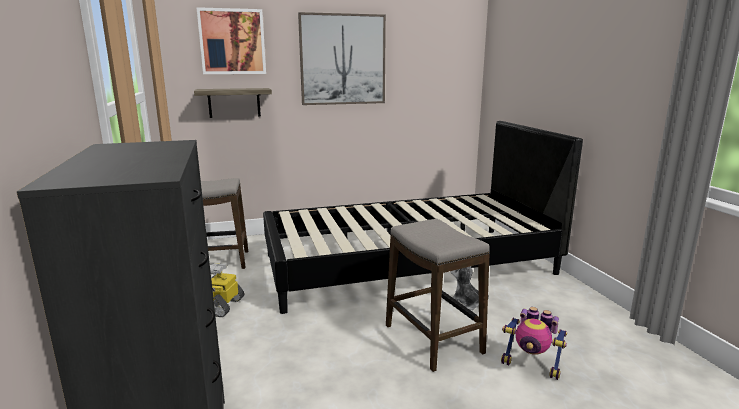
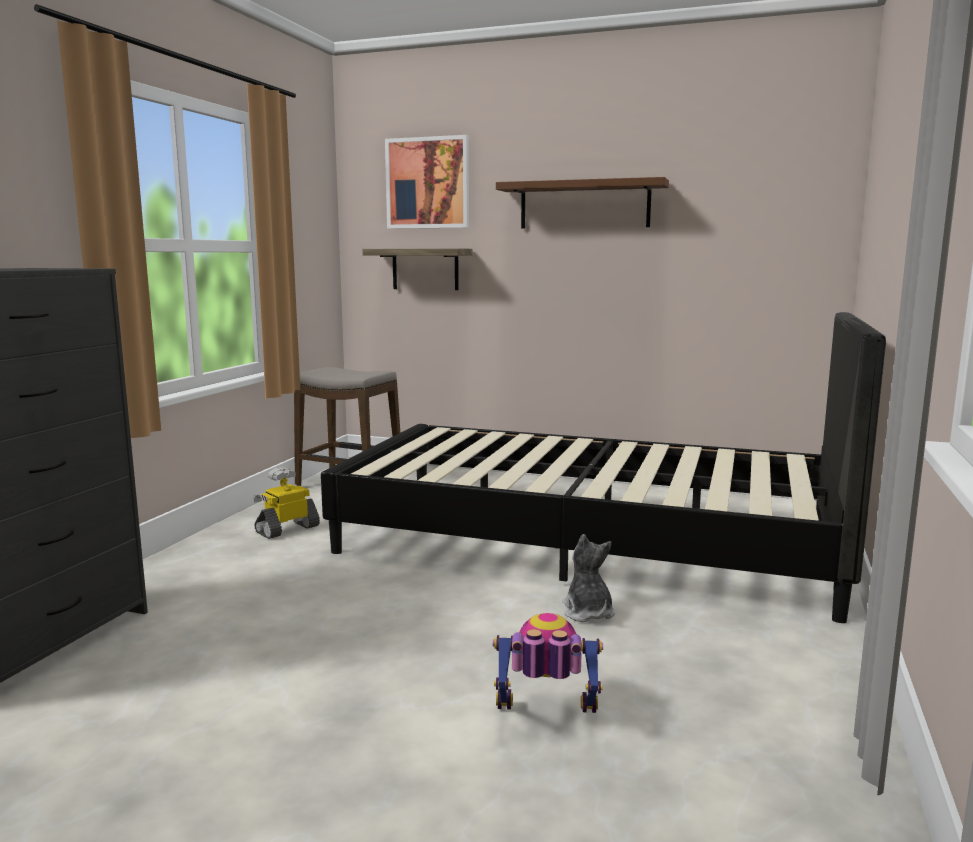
camera: 35 degrees right, 5 degrees down
(343, 60) = (584, 205): picture -> brown shelf
(433, 339) = (460, 636): stool -> none
(531, 366) = (546, 717): toy robot -> toy robot turned 120 degrees clockwise

